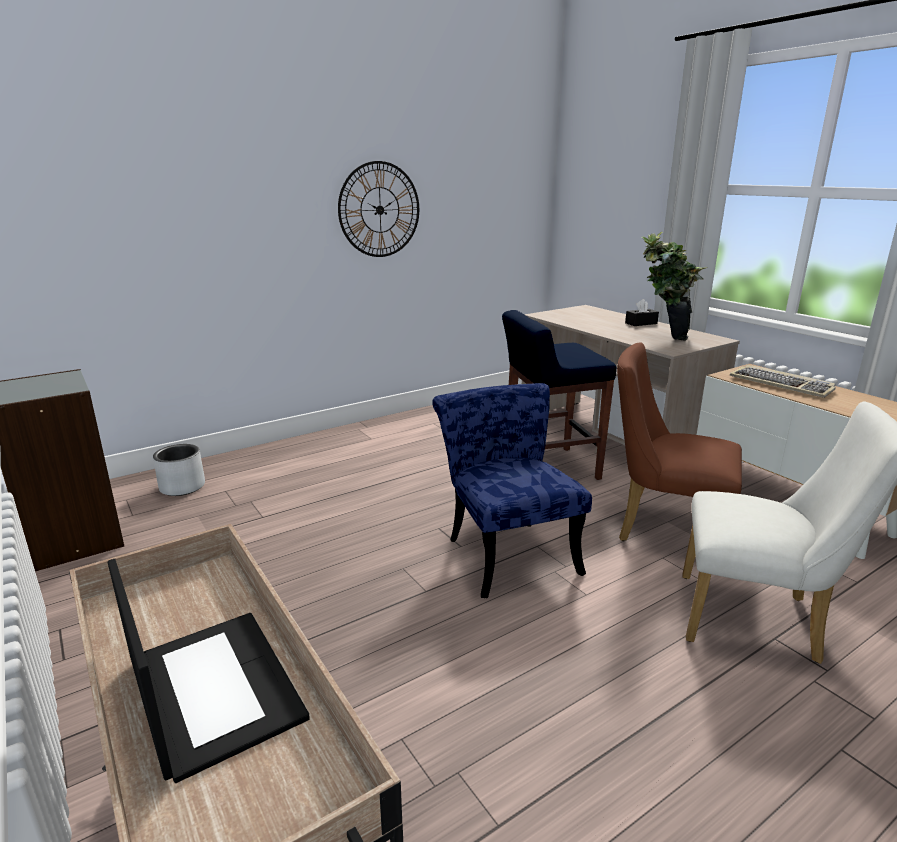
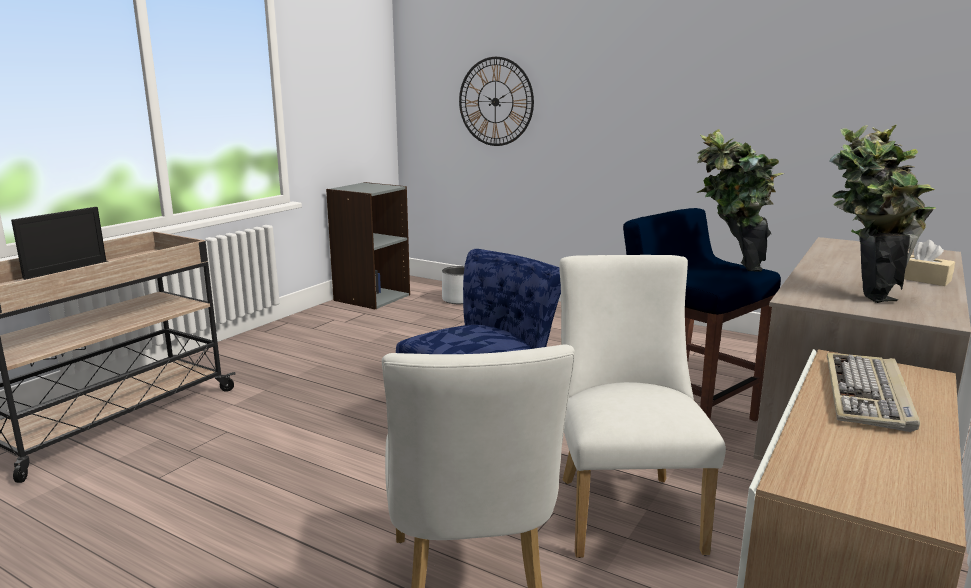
camera: 65 degrees right, 5 degrees down
(379, 210) = (705, 91): wall clock -> wall clock (495, 102)
(567, 349) = (729, 270): none -> potted plant
(641, 323) = (921, 279): black tissue box -> beige tissue box
(663, 528) = (624, 507): brown chair -> white chair

